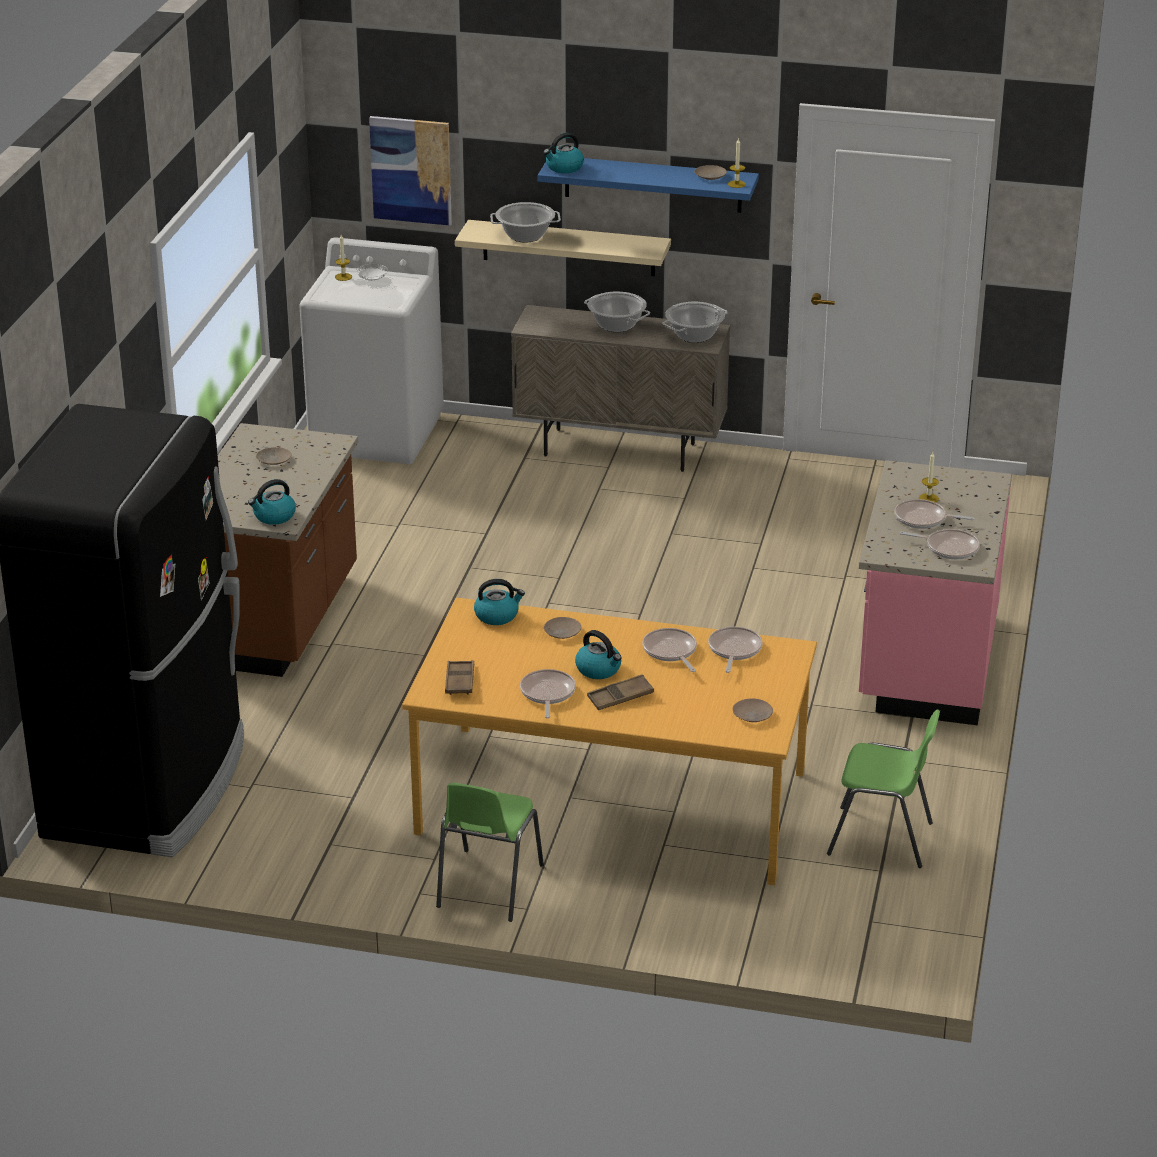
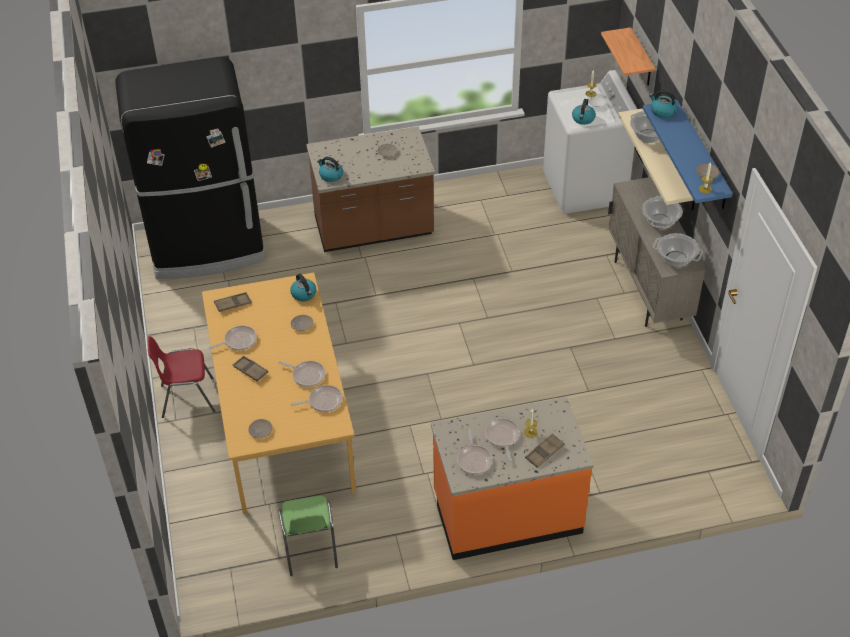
camera: 65 degrees right, 15 degrees up
(411, 170) = (641, 59): picture -> shelf
(488, 886) = (187, 398): green chair -> red chair
(599, 669) = (273, 352): kettle -> kettle (583, 119)
(670, 651) = (307, 375): frying pan -> frying pan turned 75 degrees clockwise
(925, 662) = (507, 513): pink counter -> orange counter
(970, 498) = (544, 452): none -> brown tray

